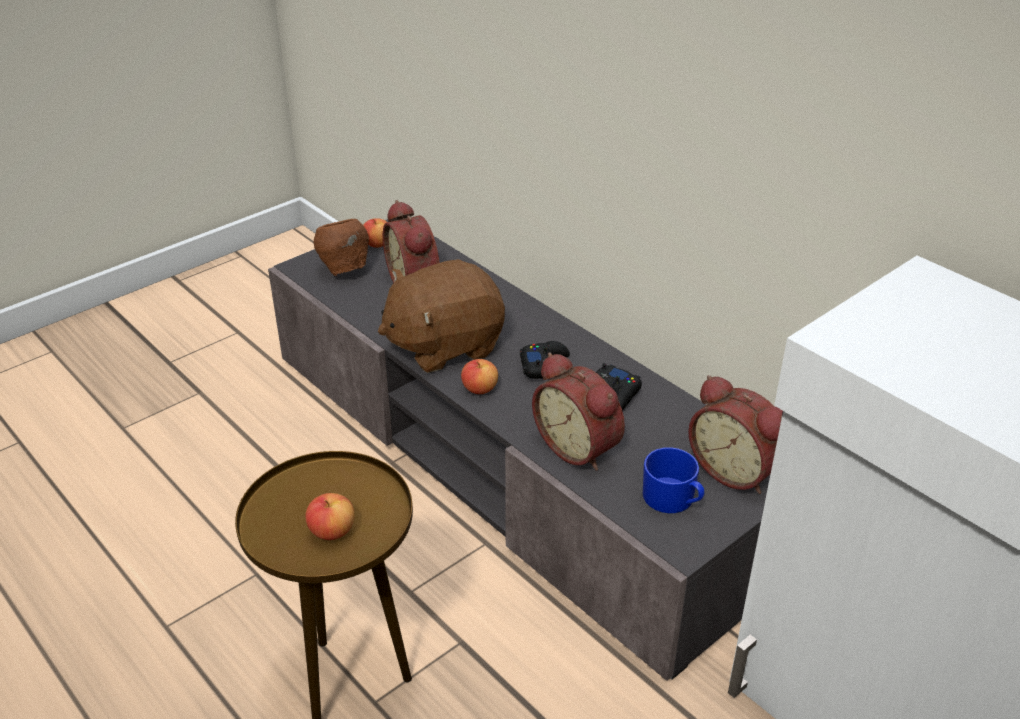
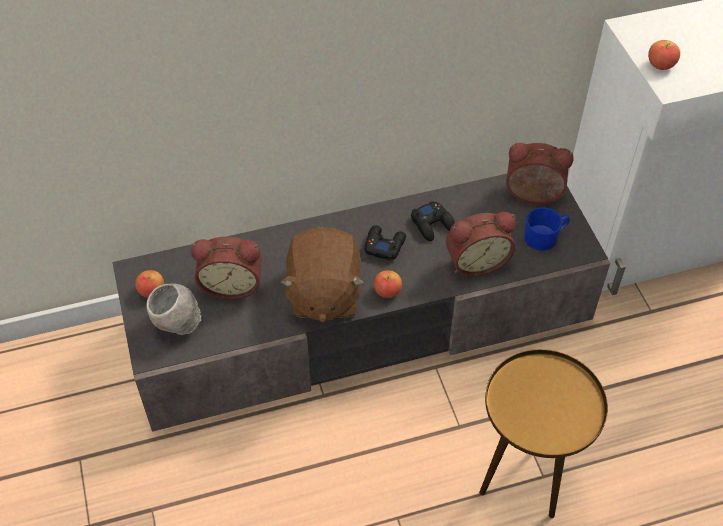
camera: 65 degrees left, 15 degrees up
(332, 531) = (561, 403): apple -> apple (660, 65)
(344, 270) = (177, 325): brown bowl -> grey bowl
(736, 469) = (533, 197): alarm clock -> alarm clock turned 150 degrees counterclockwise

